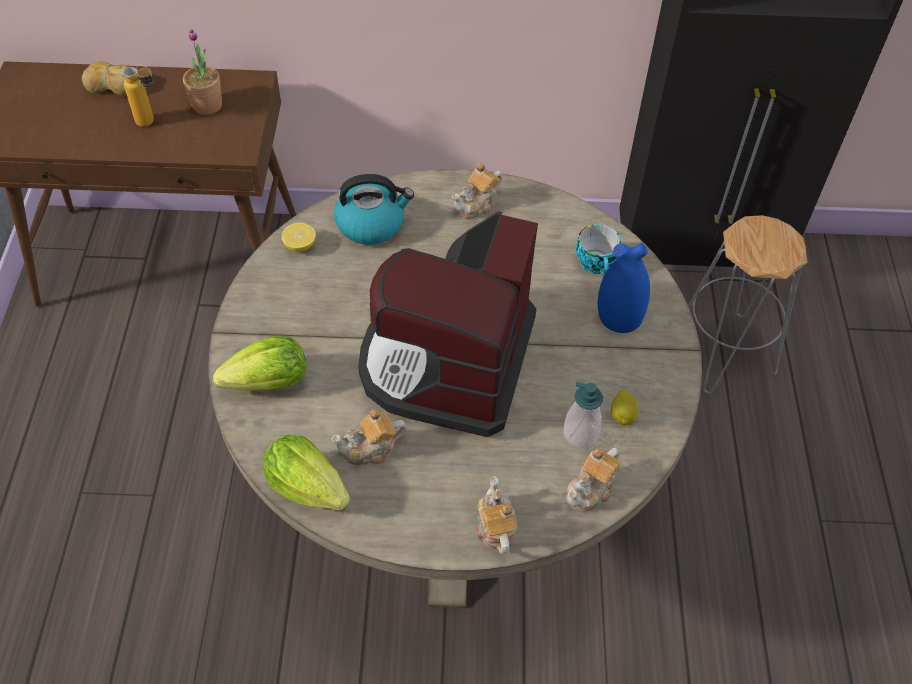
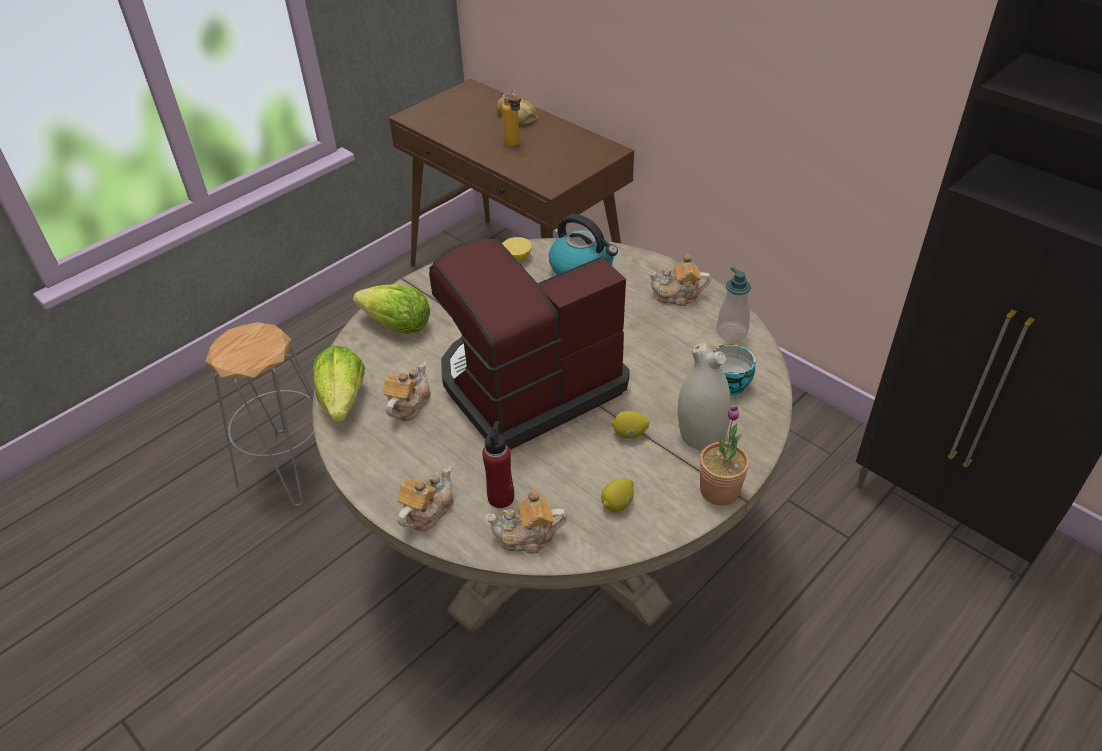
camera: 45 degrees right, 10 degrees down
(207, 105) = (562, 151): potted plant -> potted plant (719, 490)
(370, 449) = (408, 405): teapot -> teapot turned 90 degrees clockwise
(537, 473) = (501, 497): none -> red bottle
(570, 352) = (629, 434): none -> lemon
(580, 434) = (567, 494): soap dispenser -> soap dispenser (731, 332)
(618, 317) = (701, 434): blue vase -> white vase
(722, 352) = (899, 602): grey stool -> grey stool (290, 466)

